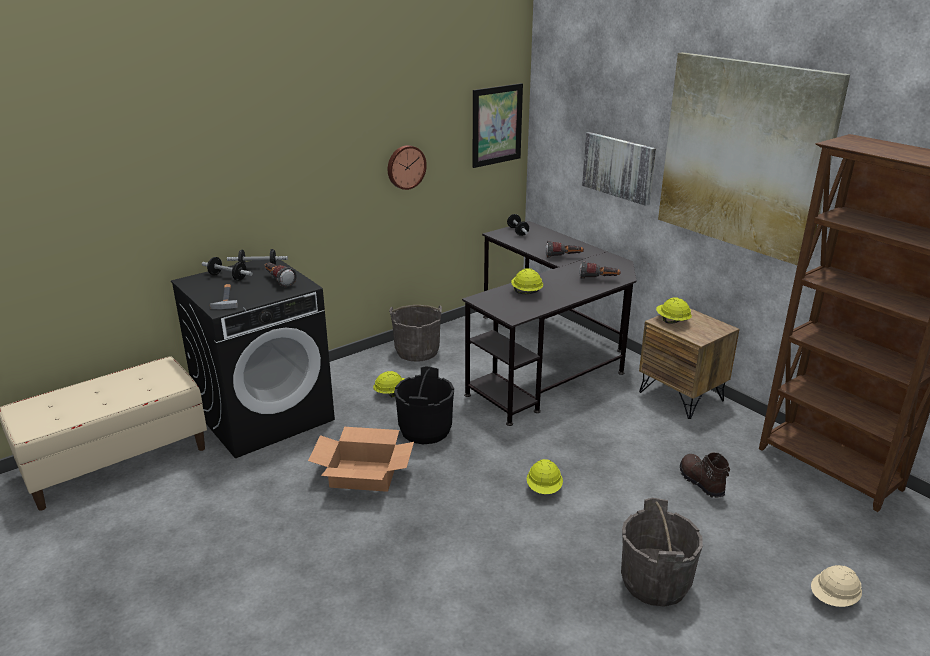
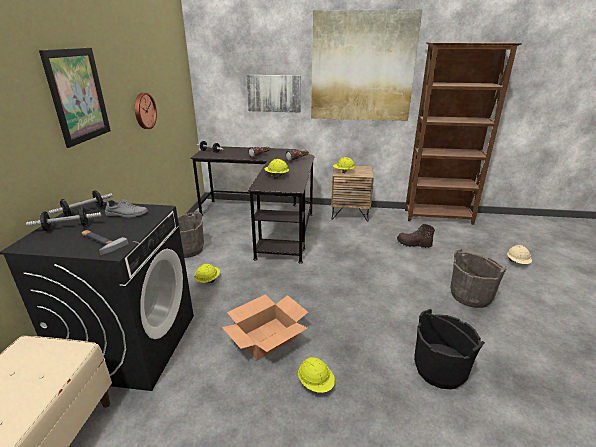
camera: 45 degrees left, 0 degrees up
(278, 281) = (127, 214): flashlight -> grey shoe
(425, 430) = (262, 290): black bucket -> black bucket (440, 369)
(496, 125) = (179, 79): picture -> picture (78, 96)
(544, 489) = (367, 284): yellow hard hat -> yellow hard hat (316, 383)

